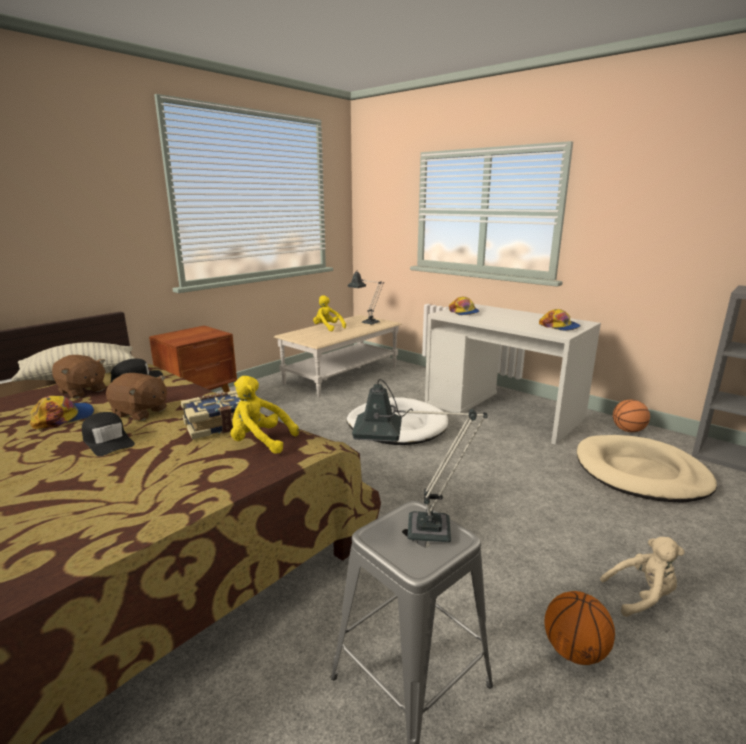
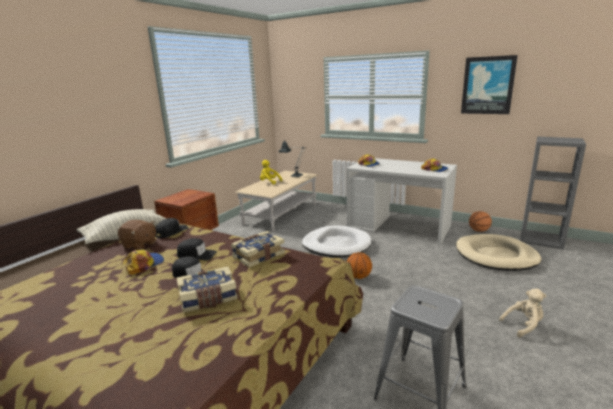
camera: 10 degrees left, 0 degrees up
(101, 477) = (208, 298): none -> book
(140, 412) = (196, 255): brown plush toy -> black cap
(260, 442) = (292, 263): yellow plush toy -> none
(416, 528) = (424, 300): table lamp -> none
(574, 651) = (500, 360): basketball -> basketball (359, 277)
(661, 198) = (487, 85): none -> picture

